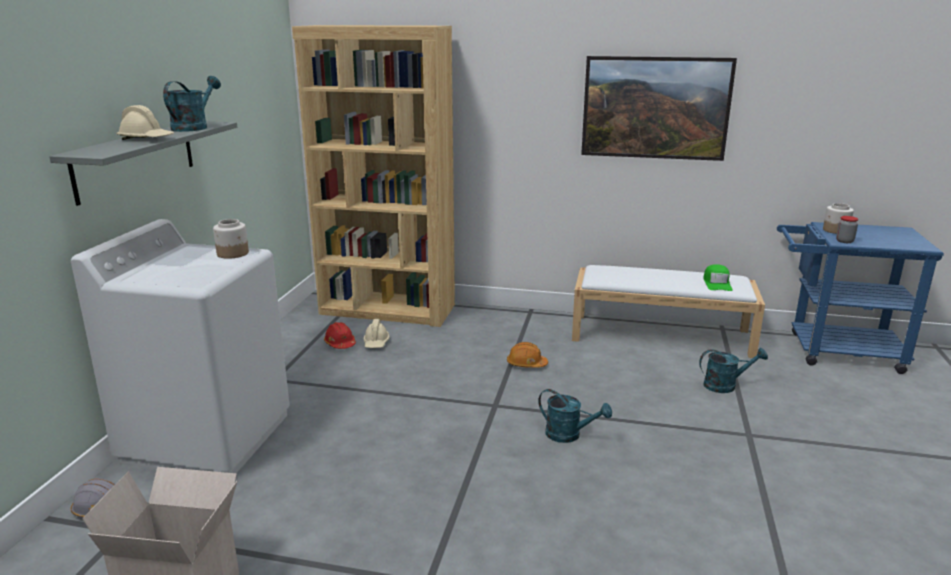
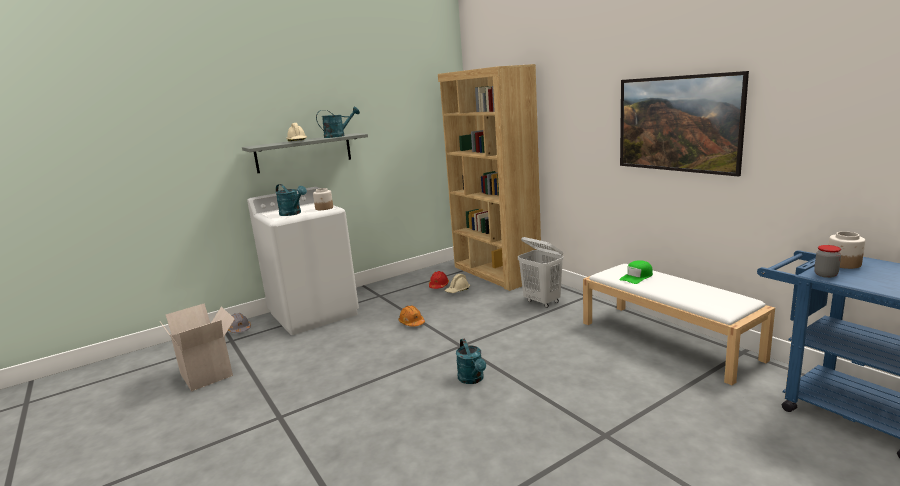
camera: 45 degrees right, 5 degrees down
(497, 330) = (542, 302): none -> white laundry basket
(526, 364) = (523, 328): orange hard hat -> orange hard hat (412, 323)
(717, 283) = (709, 299): green cap -> green cap (637, 277)
(725, 385) = (655, 394): turquoise watering can -> turquoise watering can (293, 213)

